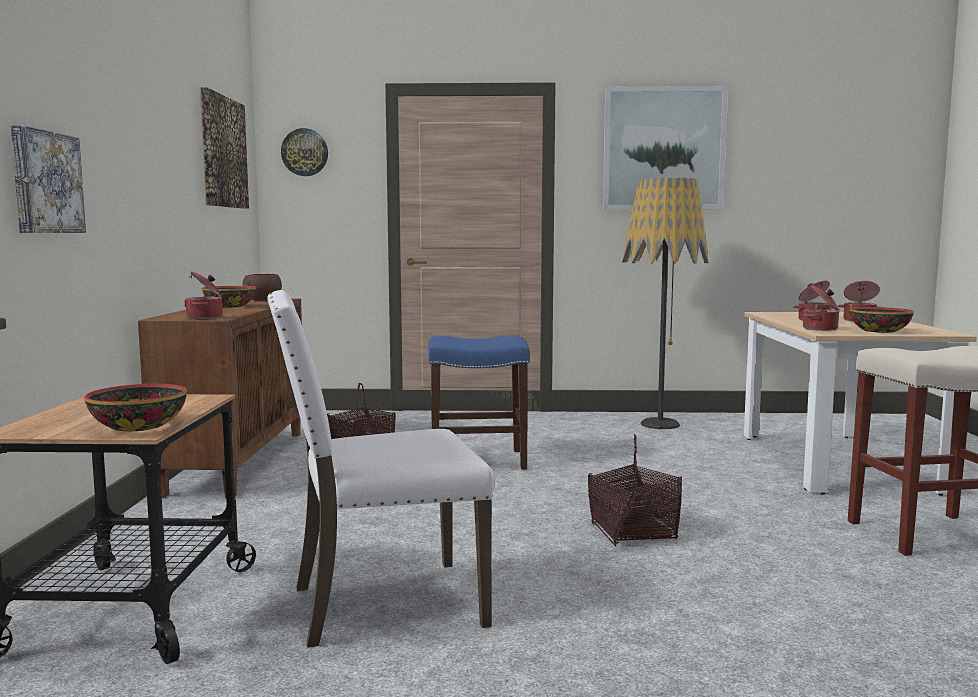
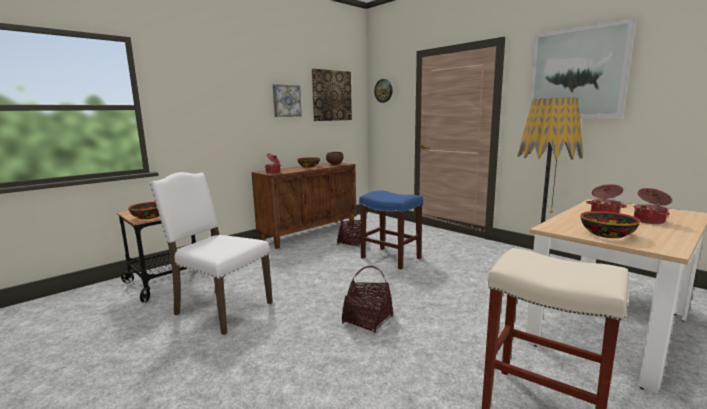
camera: 45 degrees right, 5 degrees up
(44, 182) = (191, 122): picture -> picture (286, 101)
(821, 329) = (564, 224): cooking pot -> none

